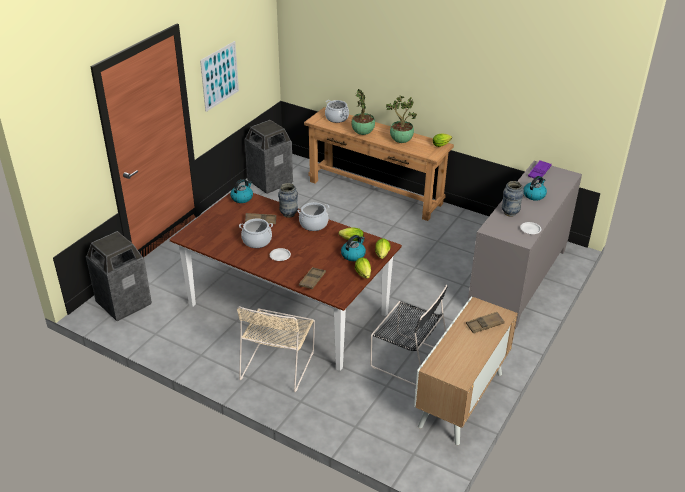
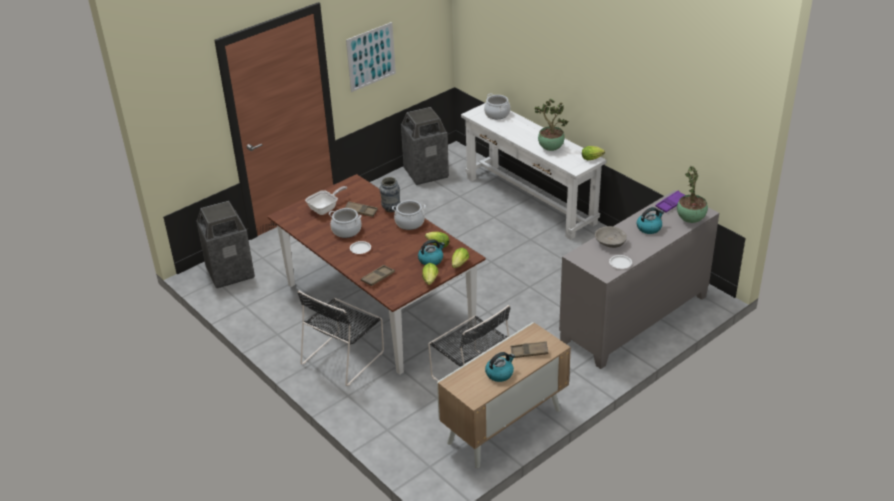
camera: 20 degrees right, 0 degrees up
(225, 223) = (325, 209): none -> frying pan
(242, 198) = (355, 185): kettle -> kettle (499, 373)
(278, 364) = (344, 356): beige chair -> black chair
(363, 133) = (515, 135): potted plant -> potted plant (690, 220)
(375, 192) = (530, 200): brown console table -> white console table
(510, 213) = (610, 242): vase -> grey bowl

